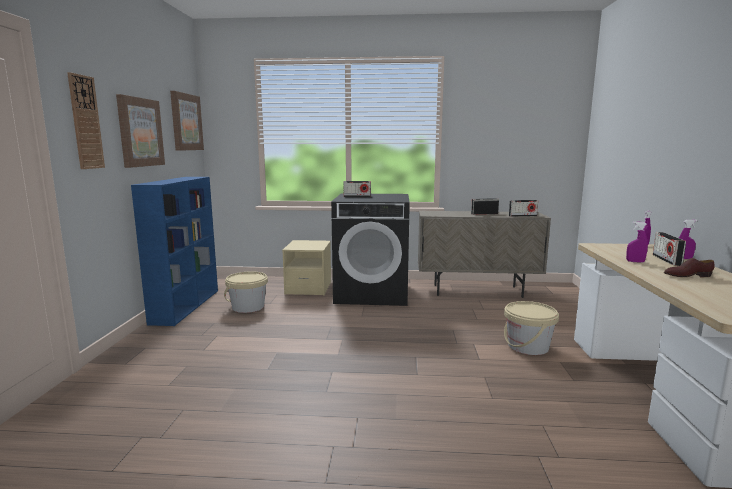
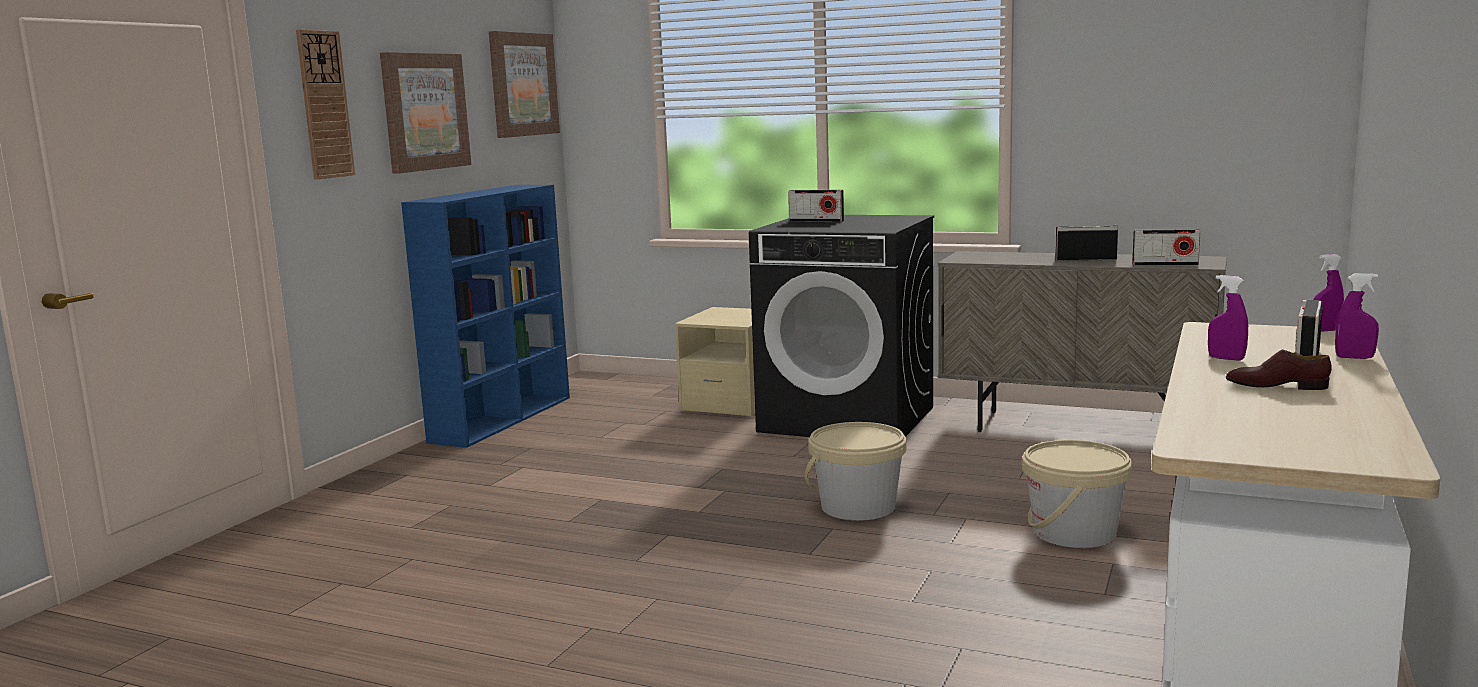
camera: 20 degrees right, 0 degrees up
(248, 307) = (602, 427): beige bucket -> beige bucket (858, 507)

